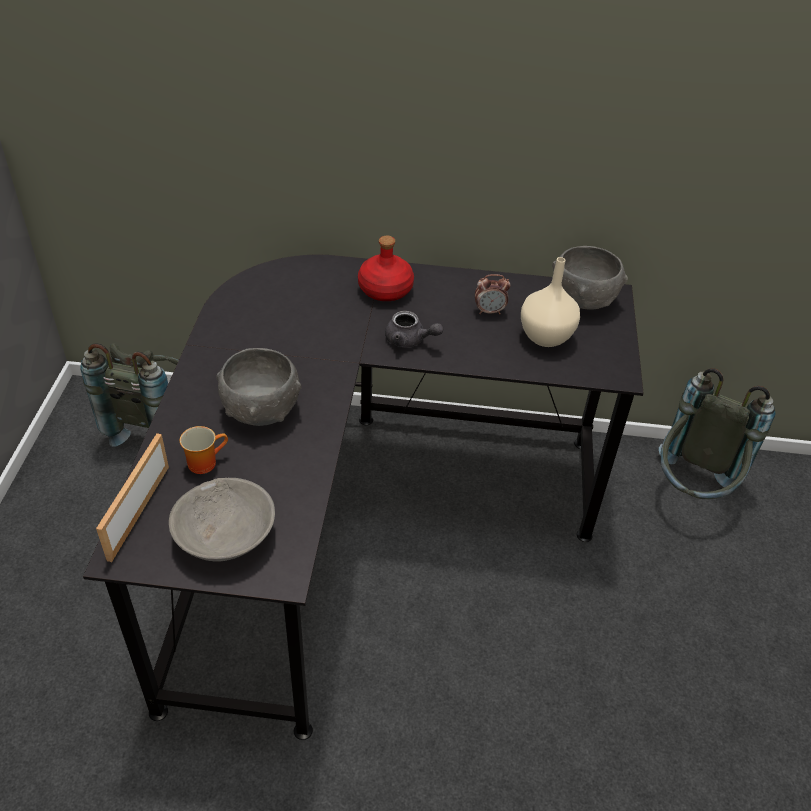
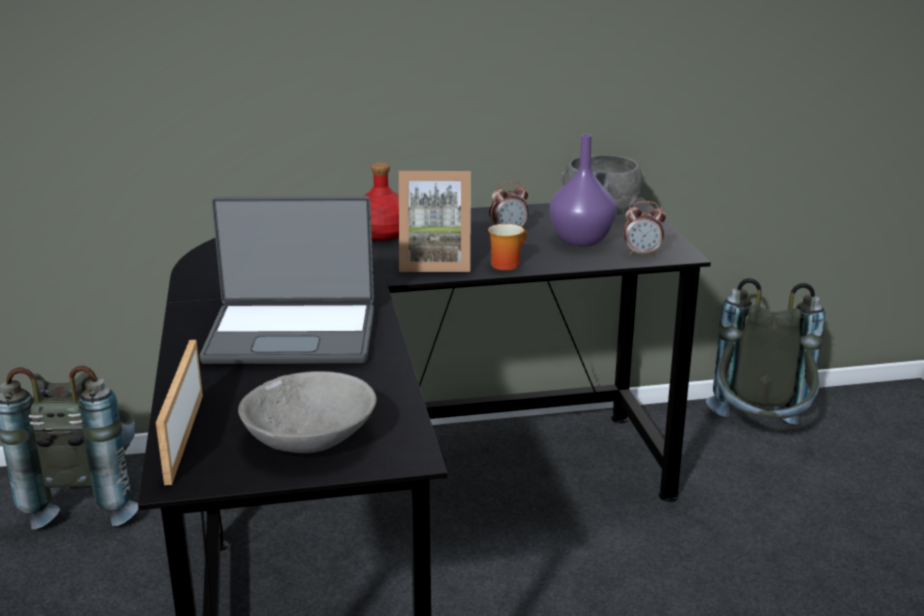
camera: 15 degrees left, 20 degrees down
(204, 461) = (246, 384): mug -> mug (506, 263)
(261, 409) = (292, 335): grey bowl -> laptop
(410, 340) = (435, 262): grey teapot -> picture frame
(547, 337) = (582, 240): beige vase -> purple vase
(589, 368) = (642, 253): none -> alarm clock

